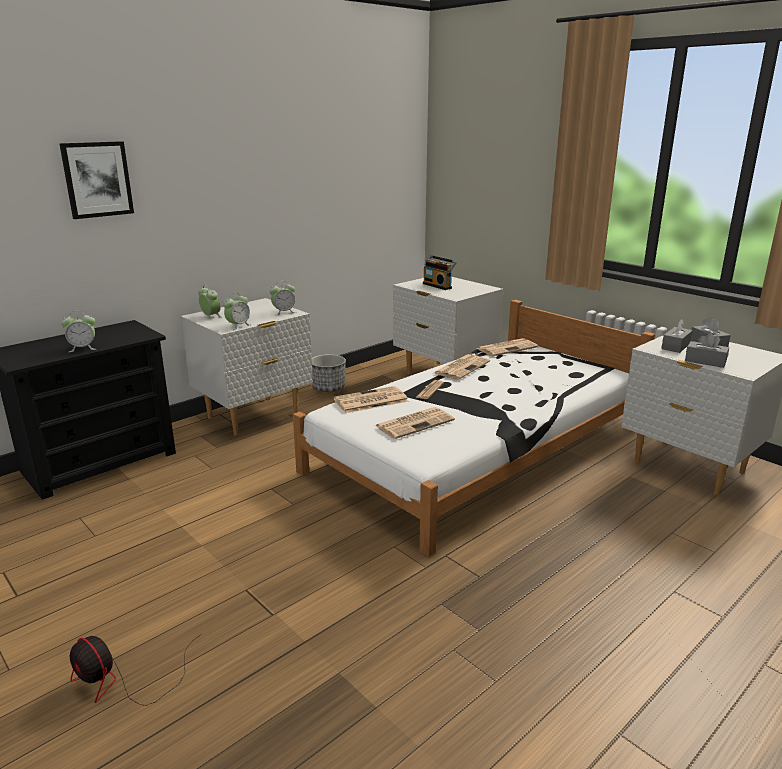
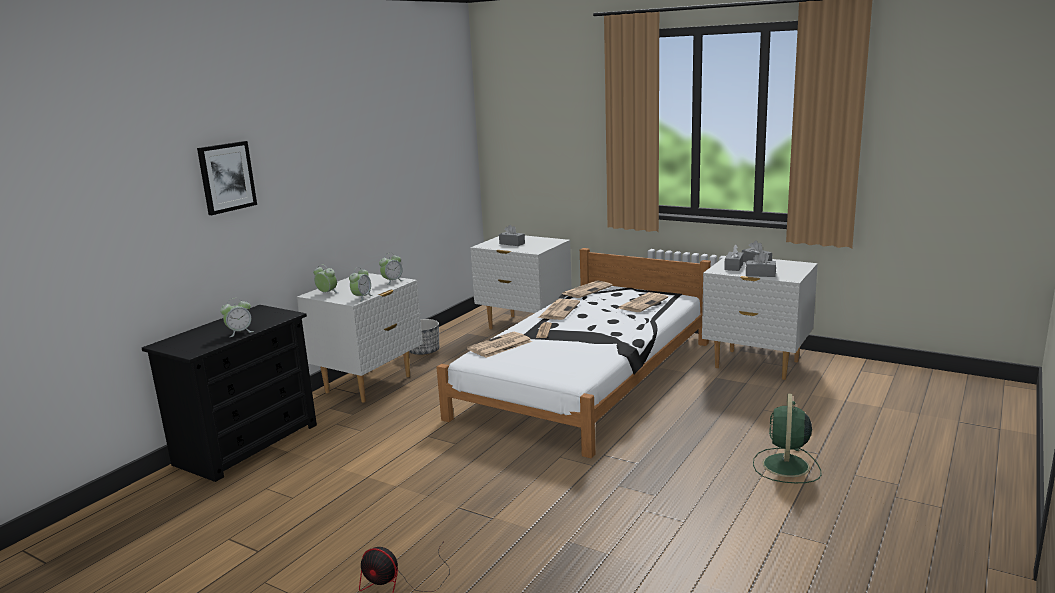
camera: 15 degrees left, 5 degrees down
(415, 423) = (549, 356): newspaper -> newspaper (643, 303)
(438, 286) = (512, 243): radio -> grey tissue box
(669, 627) = (786, 466): none -> green fan

